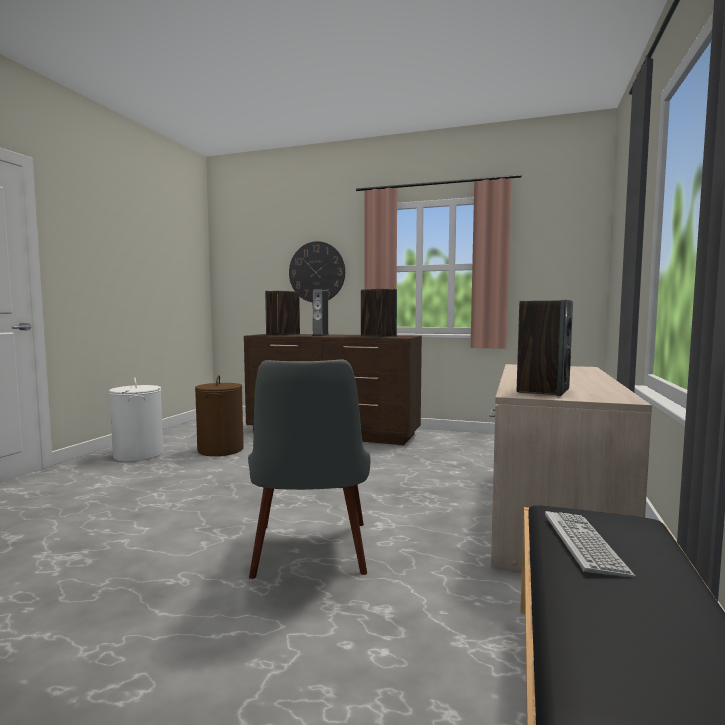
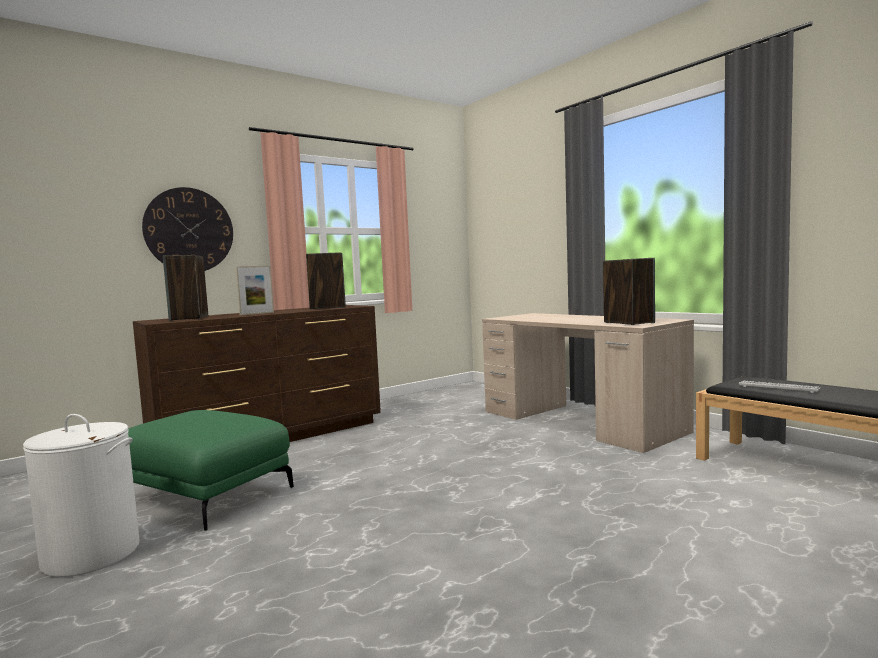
camera: 55 degrees left, 0 degrees up
(220, 450) = (204, 496): brown laundry basket -> green ottoman
(310, 557) = (583, 499): grey chair -> none
(320, 335) = (257, 313): speaker -> picture frame

